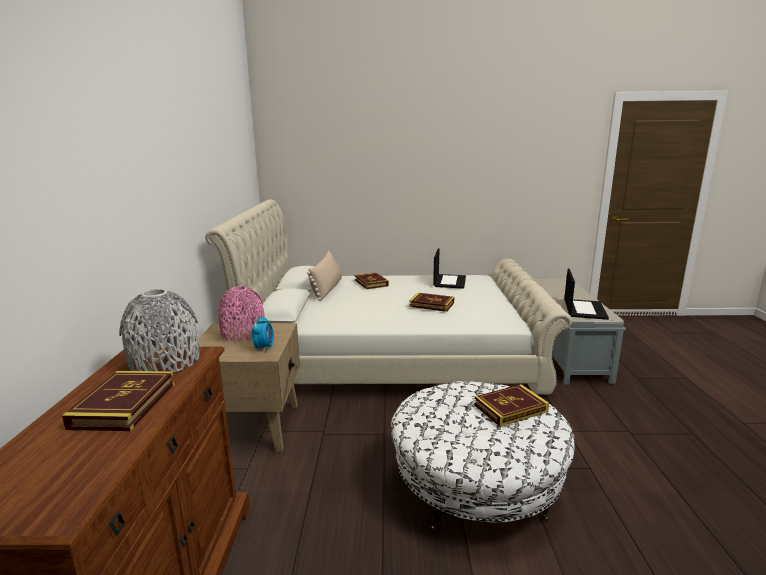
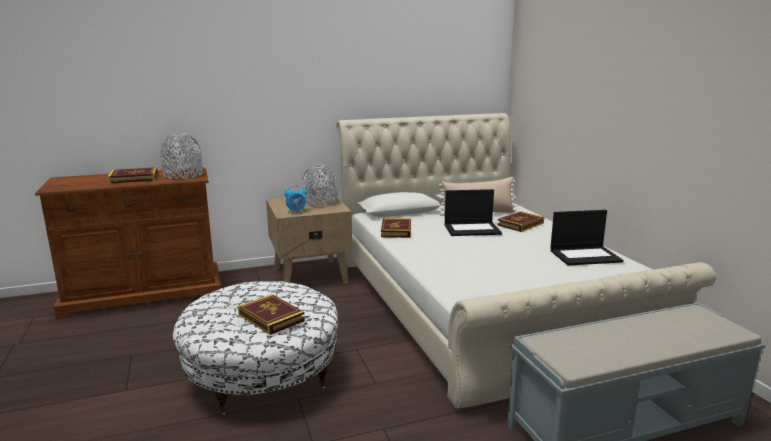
camera: 70 degrees right, 0 degrees up
(243, 333) = (319, 202): pink vase -> grey vase
(431, 304) = (477, 254): book -> book (396, 230)
(584, 309) = (583, 346): laptop -> laptop (472, 229)

